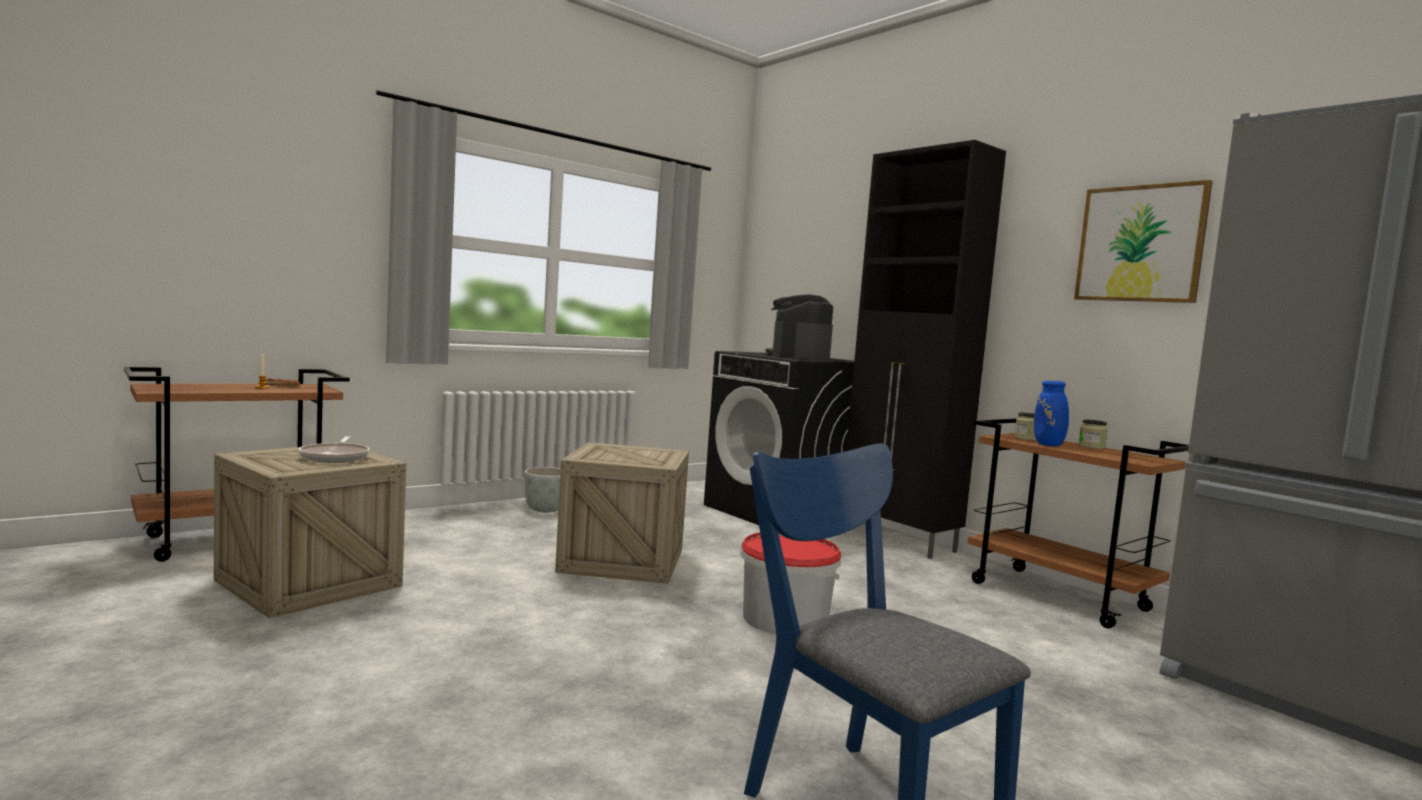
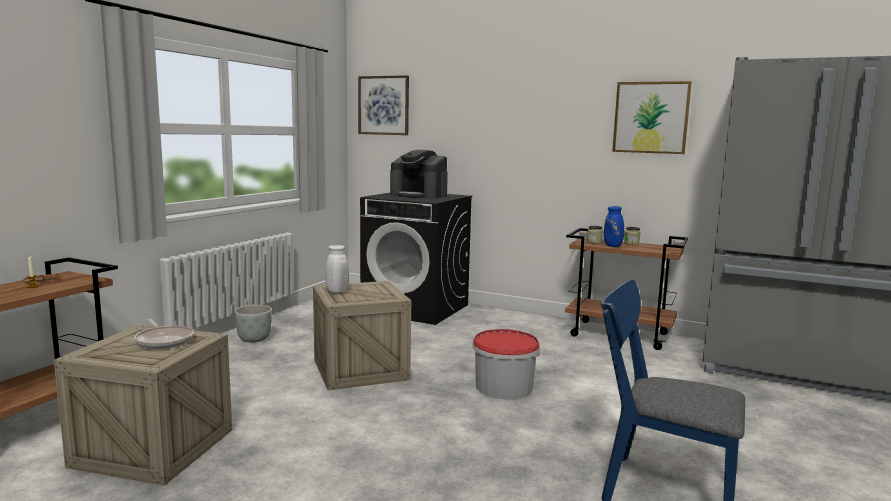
camera: 25 degrees left, 5 degrees up
(601, 451) = (336, 292): none -> white vase
(783, 241) = (383, 105): none -> picture
(798, 356) = (419, 195): coffee machine -> coffee machine turned 45 degrees counterclockwise
(899, 541) = (505, 315): black cabinet -> none

